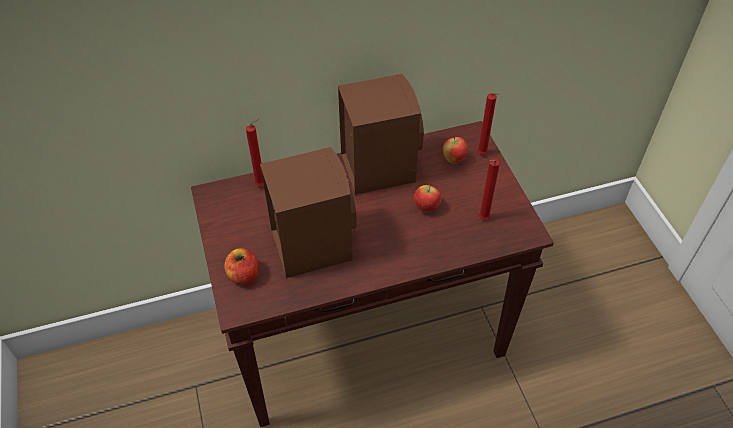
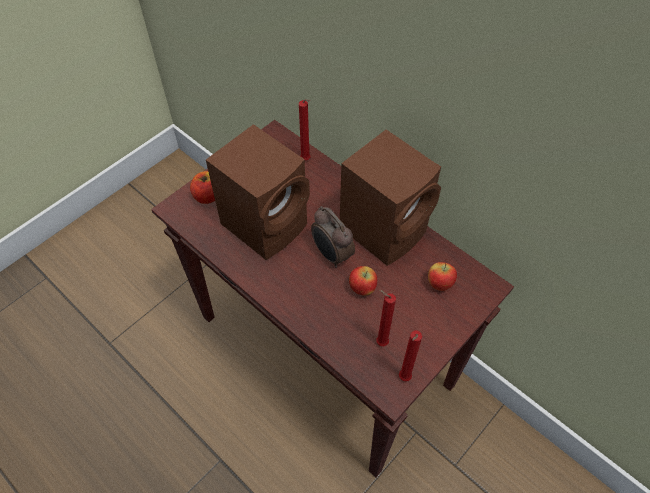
camera: 60 degrees right, 5 degrees up
(379, 213) = (331, 255): none -> alarm clock
(483, 155) = (465, 307): red candle -> red candle (403, 379)

